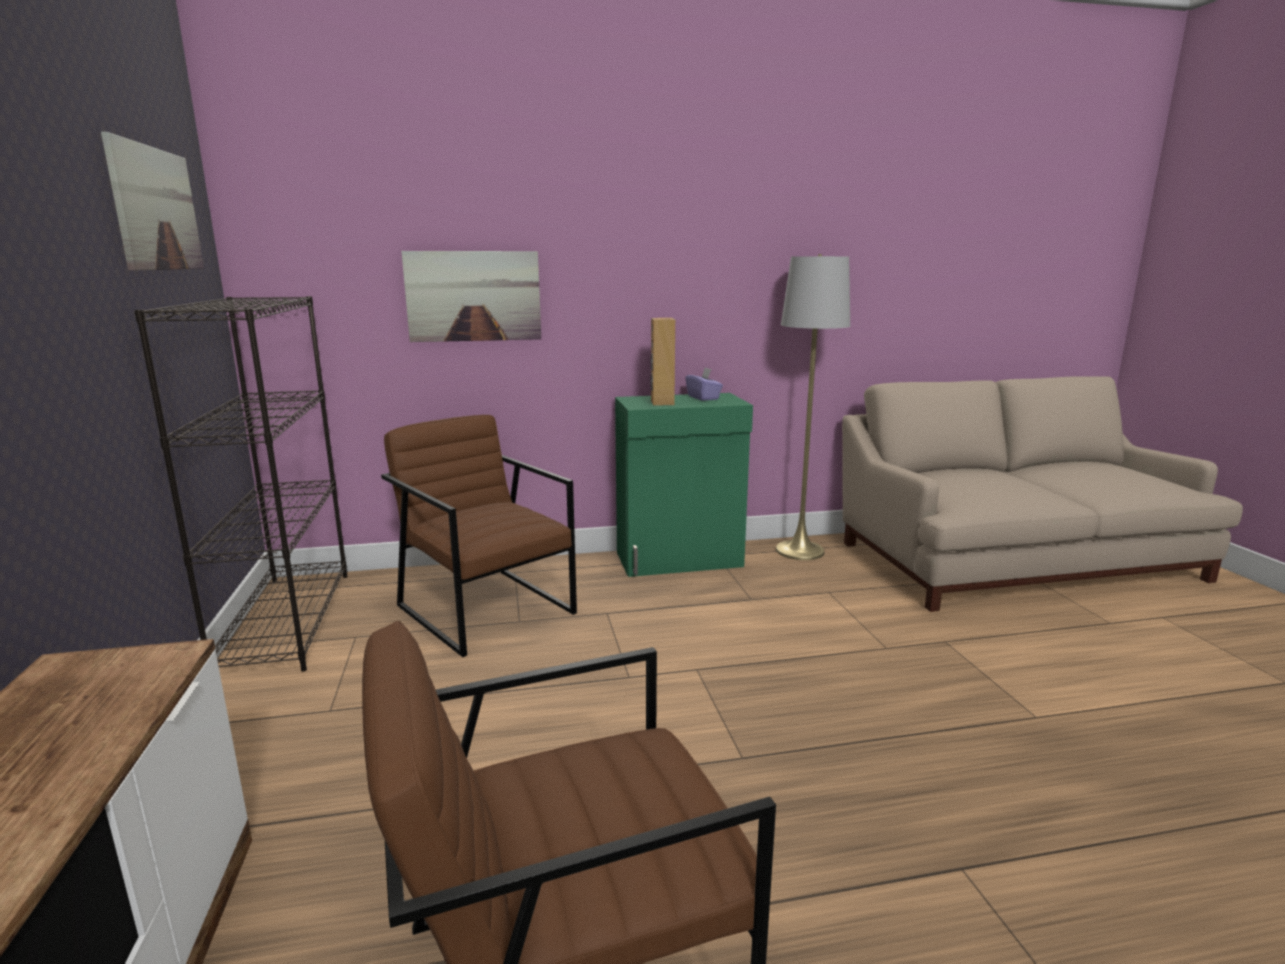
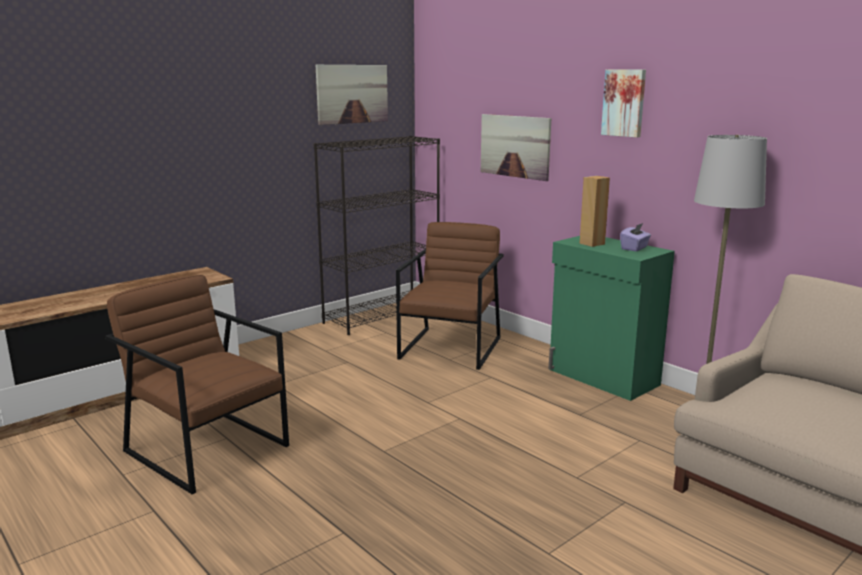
camera: 60 degrees right, 0 degrees up
(649, 227) = (624, 103): none -> picture

